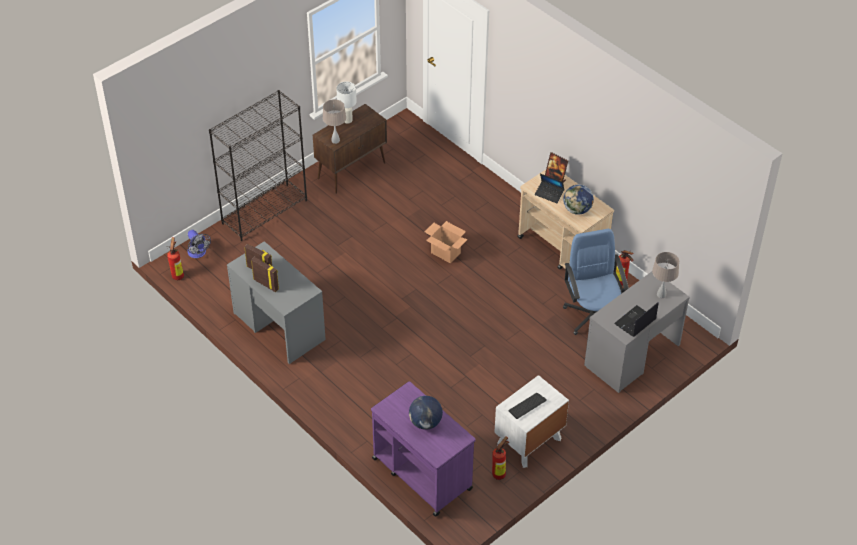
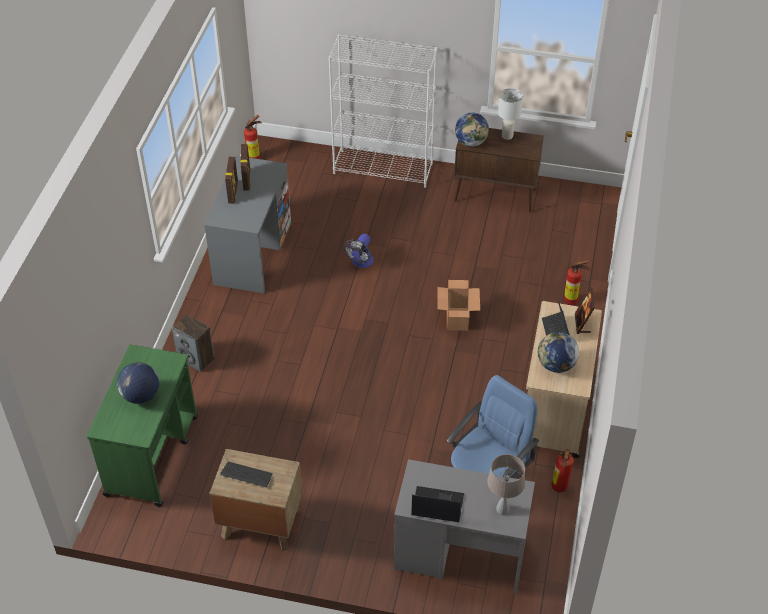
camera: 55 degrees right, 0 degrees up
(198, 253) = (292, 156): fan -> fan (361, 263)
(265, 211) = (383, 168): black bookcase -> white bookcase
(335, 140) = (471, 142): beige table lamp -> globe
(353, 407) = (196, 359): none -> speaker
(421, 473) = (152, 454): purple cart -> green cart
(500, 473) = (198, 520): fire extinguisher -> fire extinguisher (573, 301)
(529, 441) = (260, 523): white nightstand -> brown nightstand

